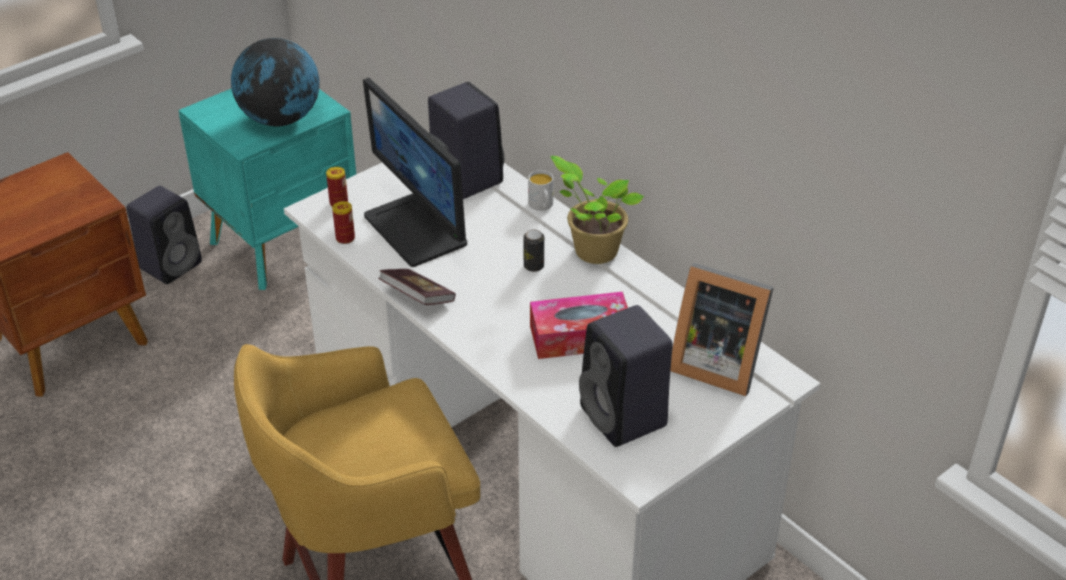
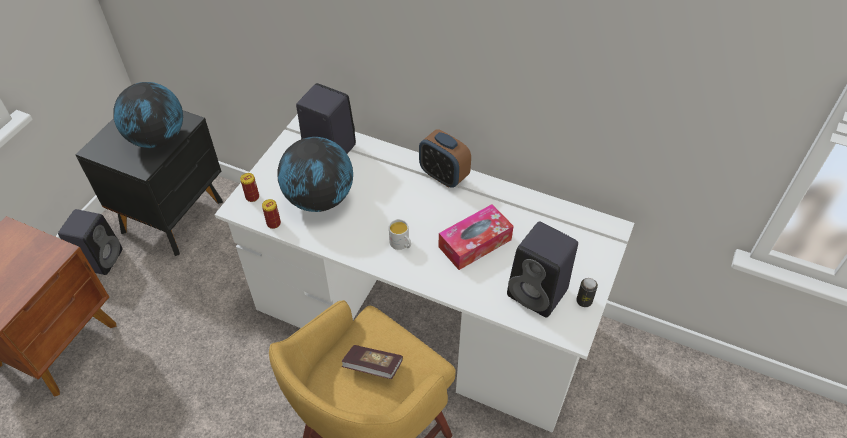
camera: 25 degrees left, 10 degrees up
(285, 244) = (175, 216): turquoise nightstand -> black nightstand
(417, 298) = (352, 252): book -> book (373, 367)
(418, 229) = (320, 199): monitor -> globe
(533, 266) = (413, 201): can -> can (584, 301)
(542, 206) = (391, 154): white mug -> white mug (401, 244)
(592, 250) = (443, 176): potted plant -> alarm clock
(715, 363) = (567, 232): picture frame -> none

